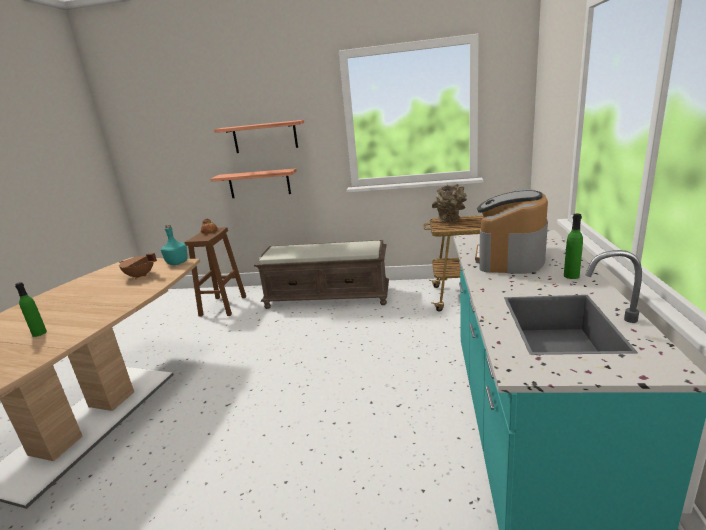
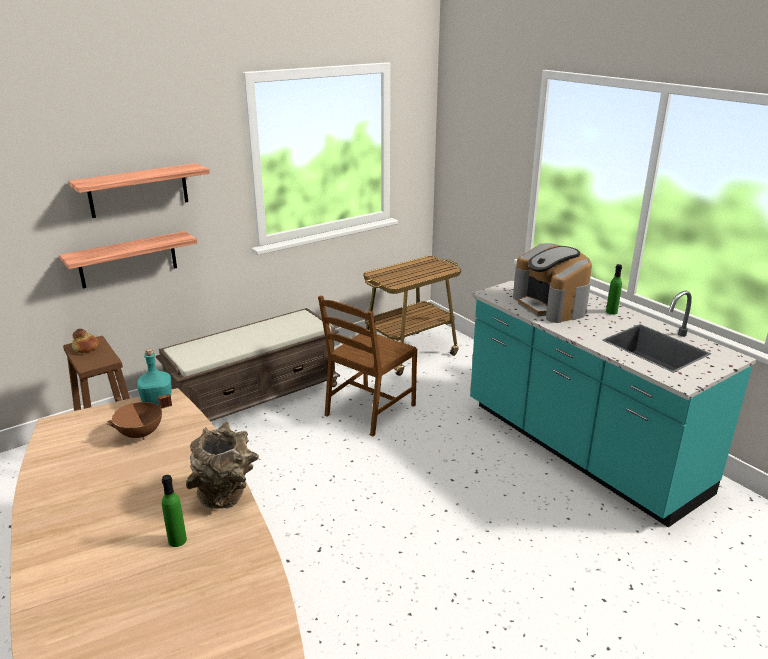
camera: 45 degrees left, 5 degrees up
(384, 328) = (369, 410): none -> brown chair
(450, 220) = (388, 272): brown vase -> brown vase (226, 497)

